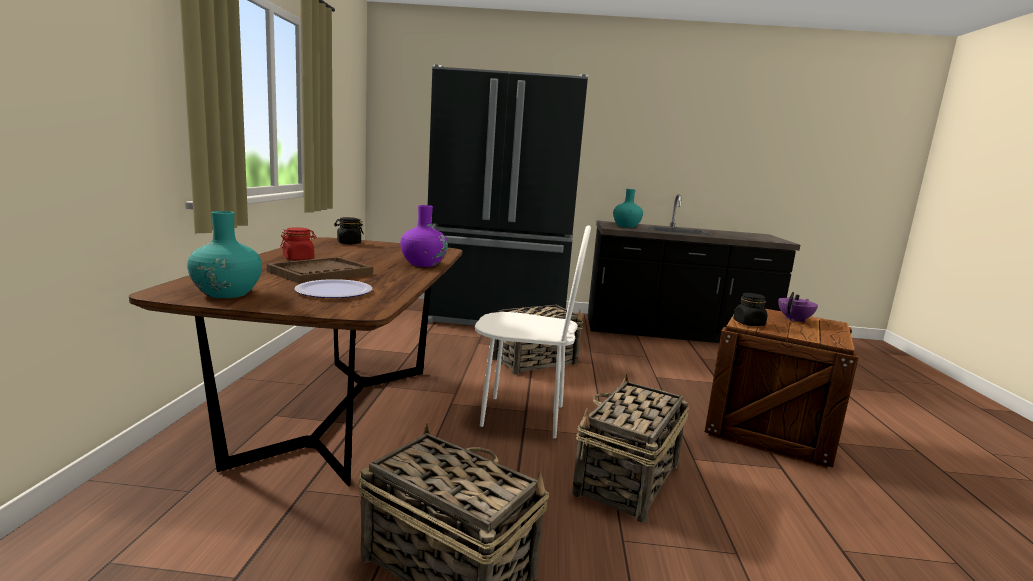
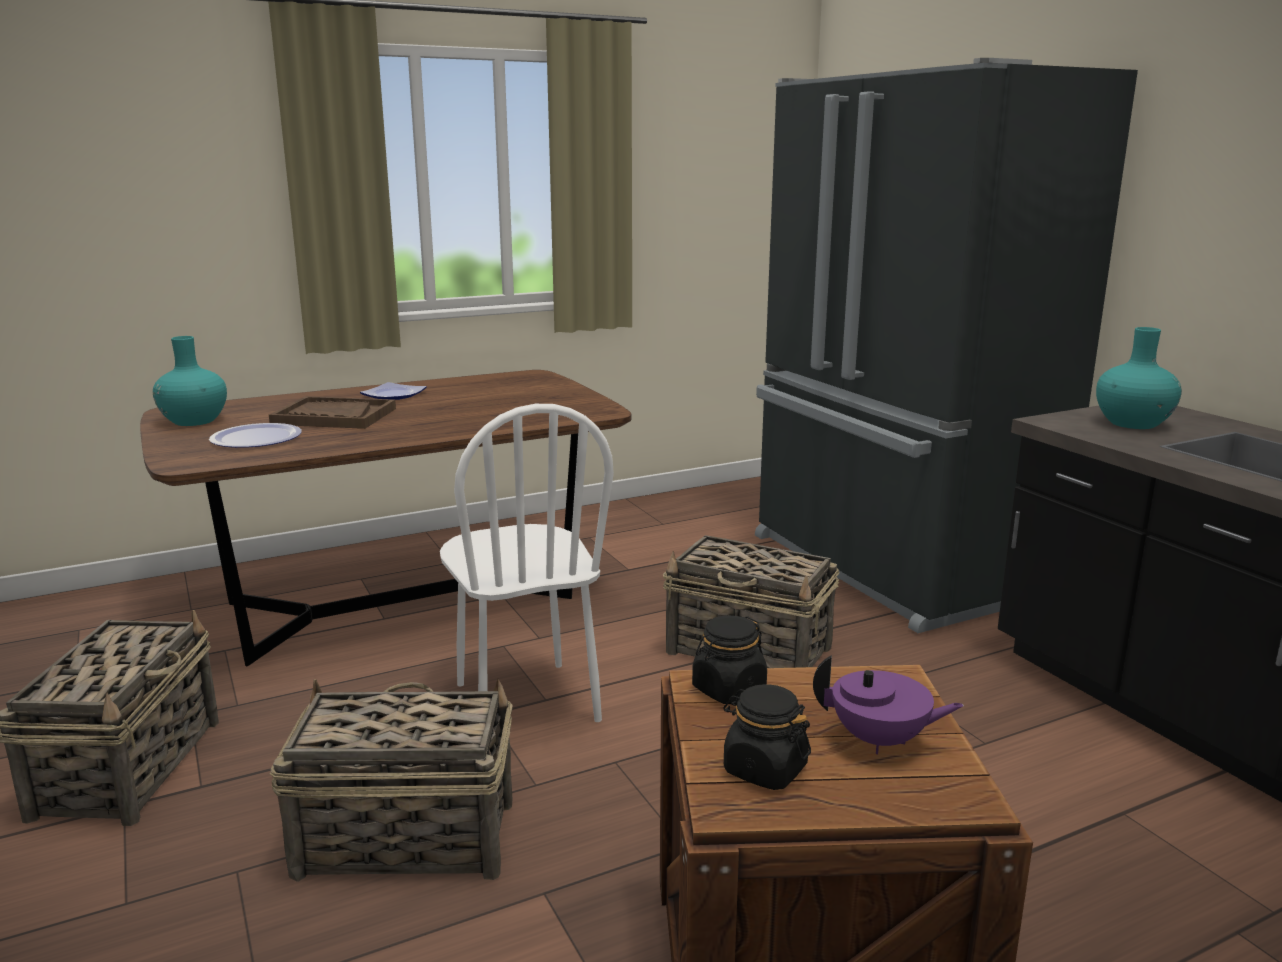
camera: 60 degrees right, 5 degrees up
(298, 258) = (392, 395): red jar -> plate
(348, 243) = (531, 383): black jar -> black jar (764, 769)
(423, 264) = (471, 427): purple vase -> none

